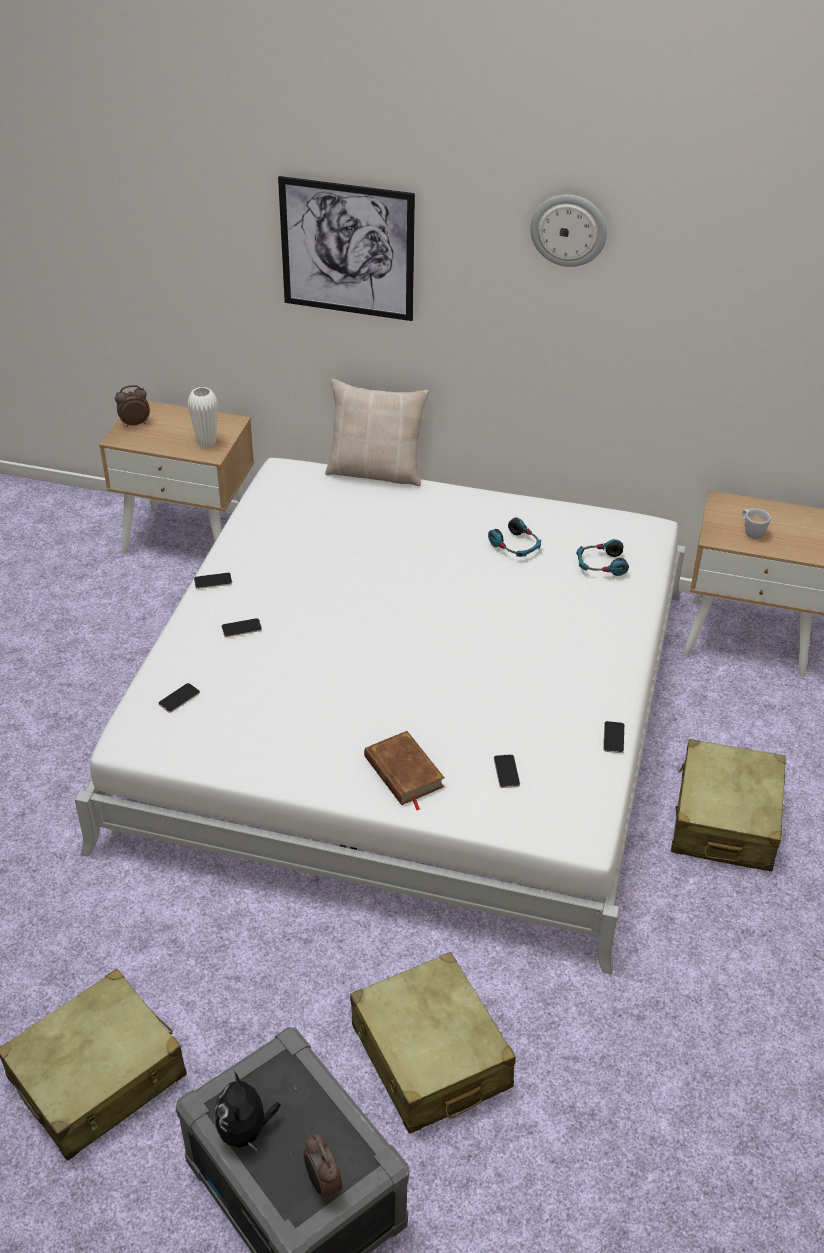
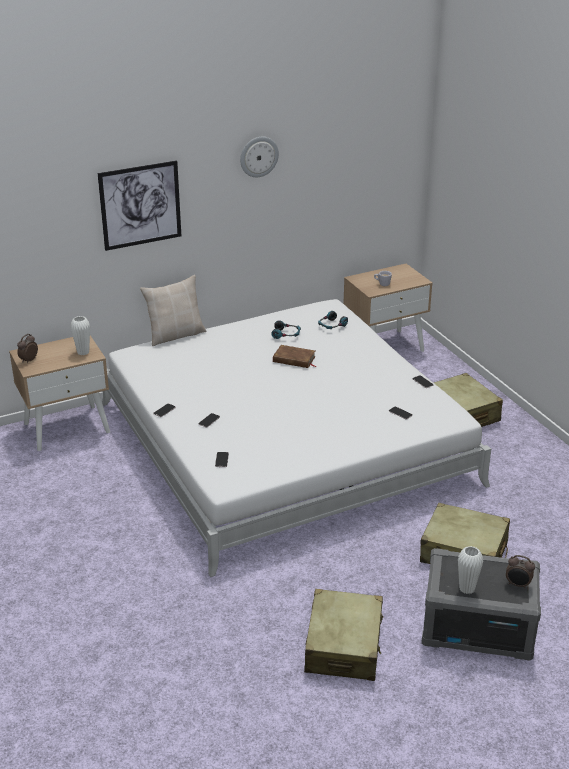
camera: 40 degrees left, 10 degrees down
(245, 1130) = (467, 589): plush toy -> white vase
(403, 772) = (361, 434): brown book -> brown book (294, 359)

